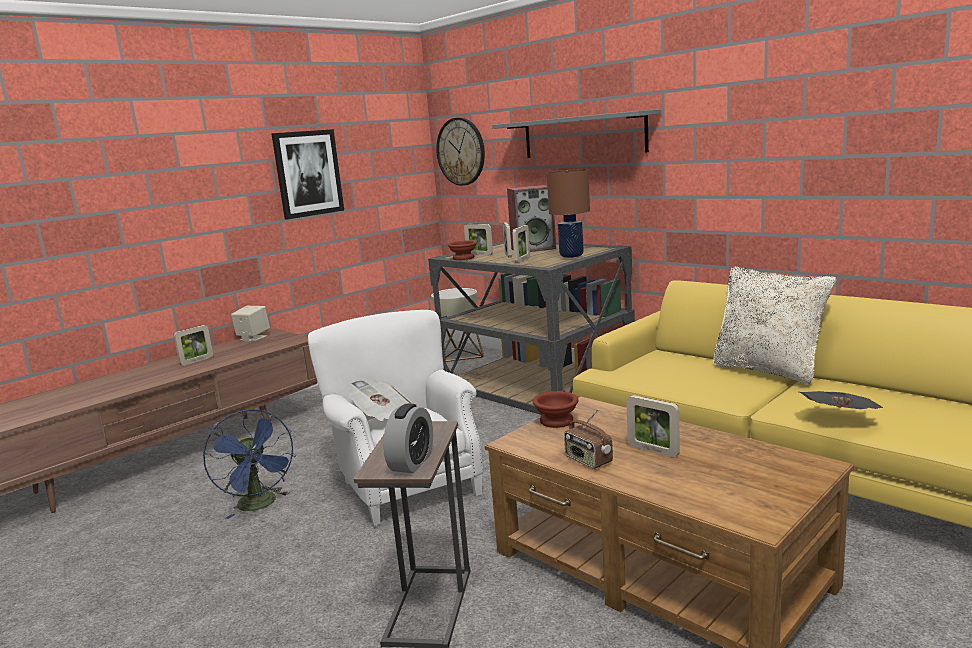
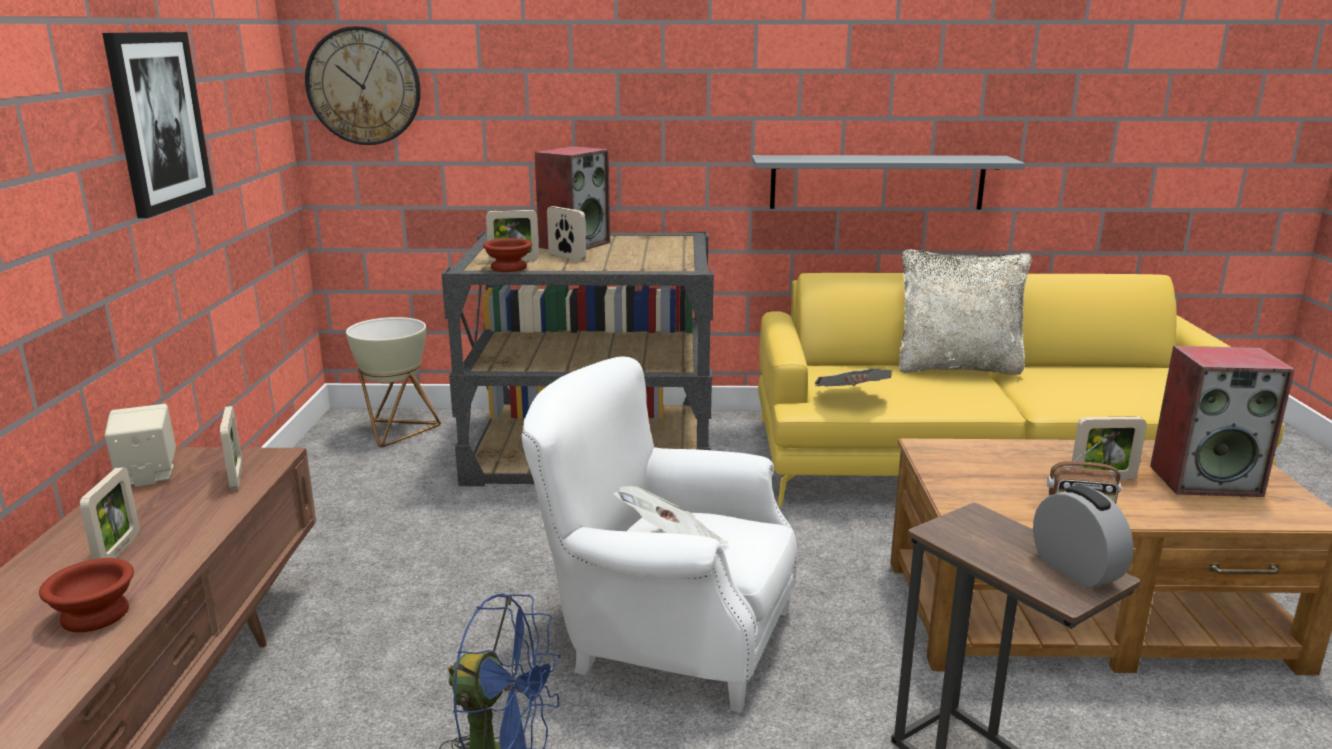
camera: 45 degrees left, 5 degrees up
(522, 260) = (620, 263): picture frame -> picture frame (236, 477)
(555, 421) = (947, 475): brown bowl -> brown bowl (92, 616)
(571, 256) = (676, 252): brown table lamp -> none
(583, 136) = (624, 74): grey shelf -> grey shelf (877, 182)
(732, 475) = (1206, 480): none -> speaker
(840, 420) = (1109, 404): newspaper -> newspaper (851, 398)

